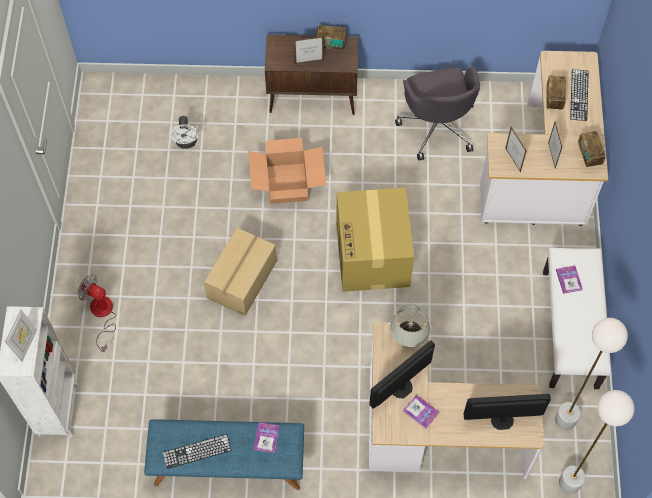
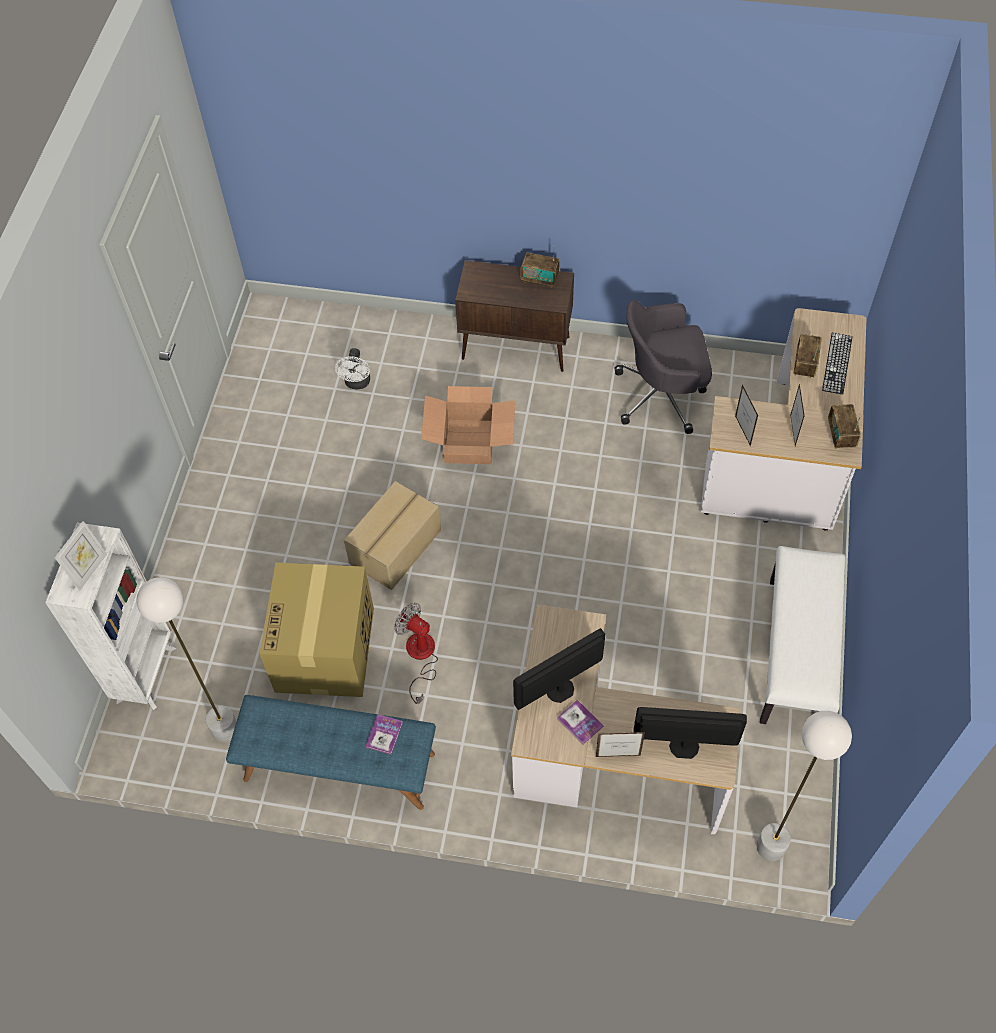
camera: 10 degrees right, 5 degrees down
(102, 315) = (220, 569): fan -> fan (420, 657)
(197, 451) = (295, 740): keyboard -> none
(309, 61) = (510, 295): picture frame -> picture frame (618, 756)
(373, 256) = (560, 537): cardboard box -> cardboard box (325, 651)
(408, 340) = (577, 631): white table lamp -> none
(437, 126) = (662, 395): grey office chair -> grey office chair turned 90 degrees clockwise
(565, 419) = (775, 765): white floor lamp -> white floor lamp (225, 729)
(569, 280) = (798, 587): book -> none

